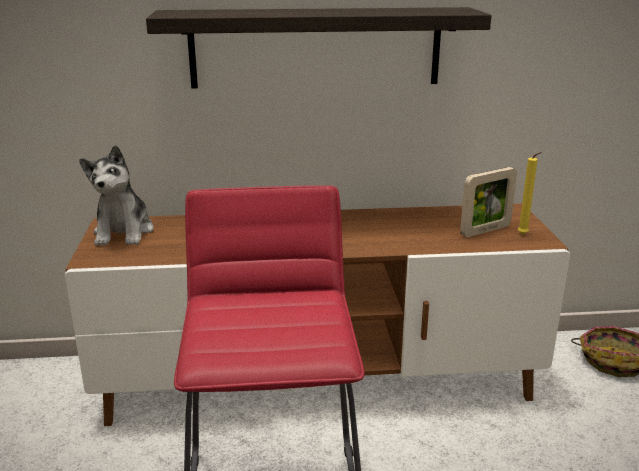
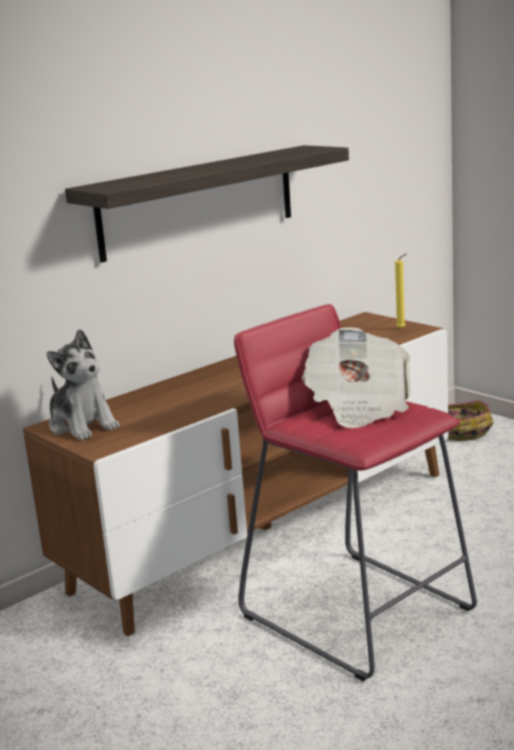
camera: 35 degrees left, 5 degrees down
(289, 311) = (358, 406): none -> newspaper
(485, 230) = (372, 334): picture frame -> none

